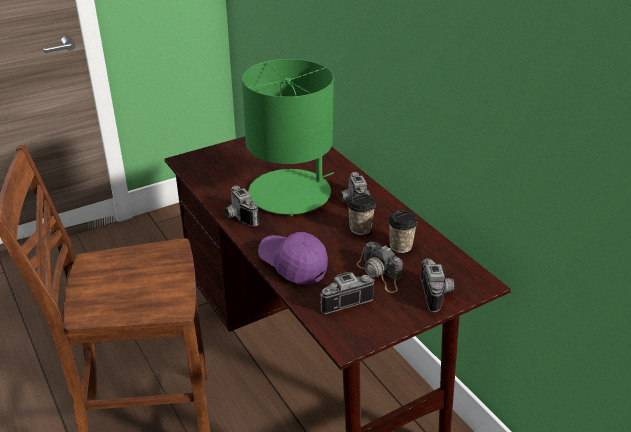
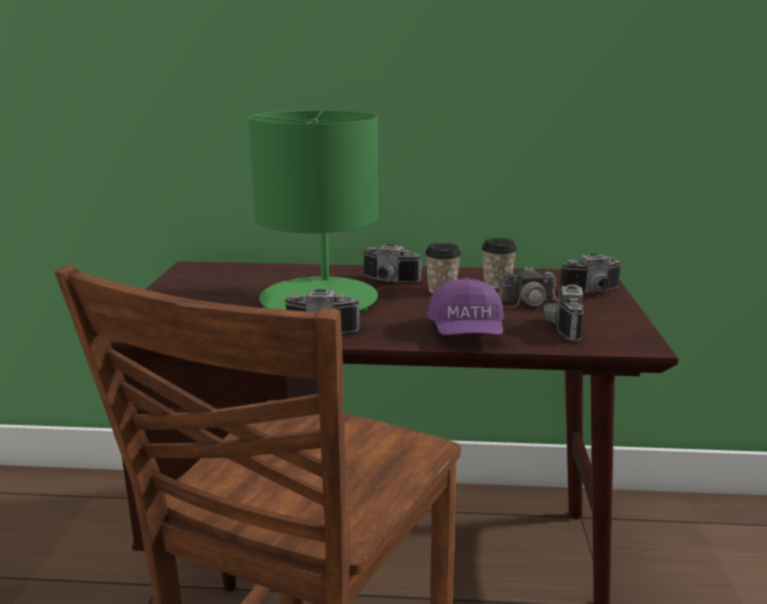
camera: 55 degrees left, 15 degrees down
(293, 265) = (466, 333): purple cap -> purple cap turned 75 degrees counterclockwise
(438, 294) = (593, 292): camera -> camera turned 135 degrees clockwise

